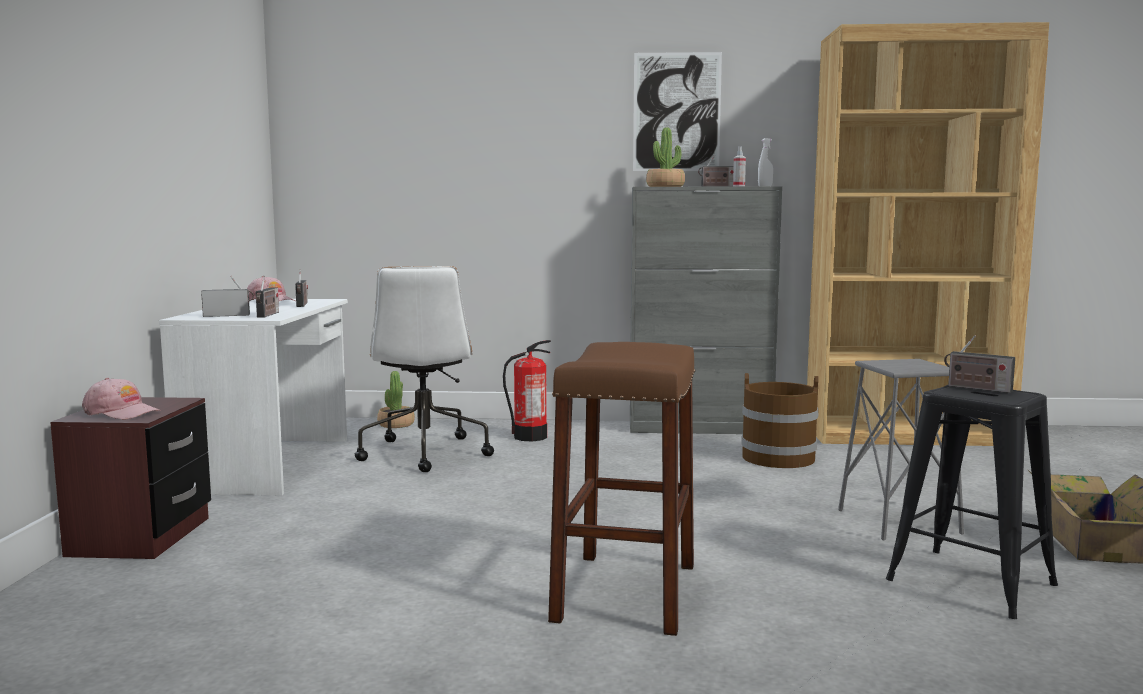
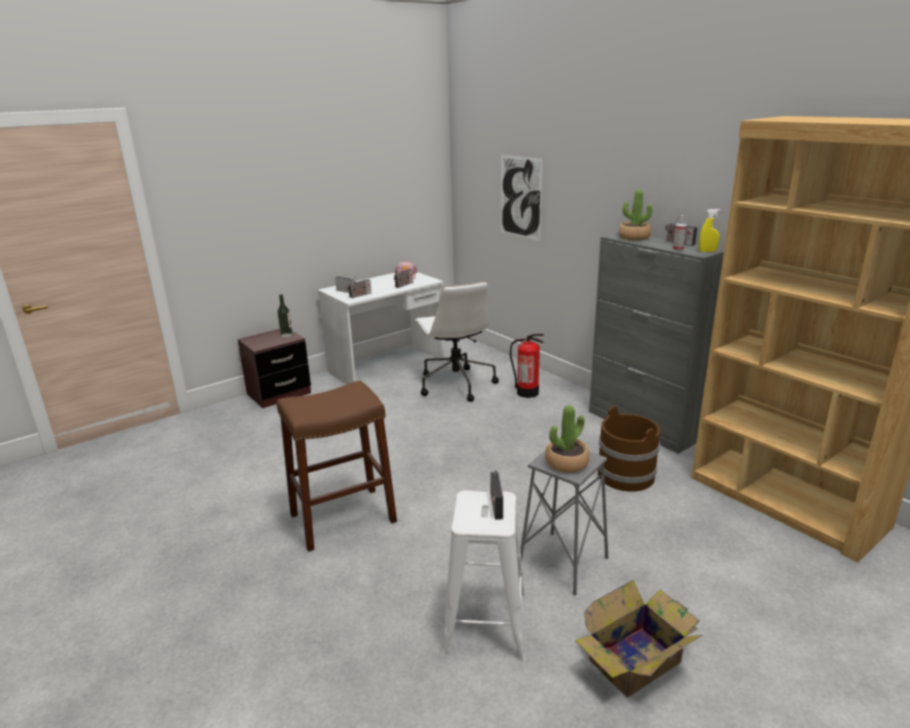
camera: 50 degrees right, 15 degrees up
(122, 412) = (262, 340): pink cap -> none
(154, 401) = (286, 335): none -> bottle
(396, 424) = (486, 356): potted plant -> potted plant (566, 463)
(424, 453) = (455, 384): white office chair -> white office chair turned 60 degrees counterclockwise
(676, 112) = (663, 172): picture -> picture (520, 197)
(765, 186) = (707, 251): white spray bottle -> yellow spray bottle
(969, 582) = (485, 622): black stool -> white stool

